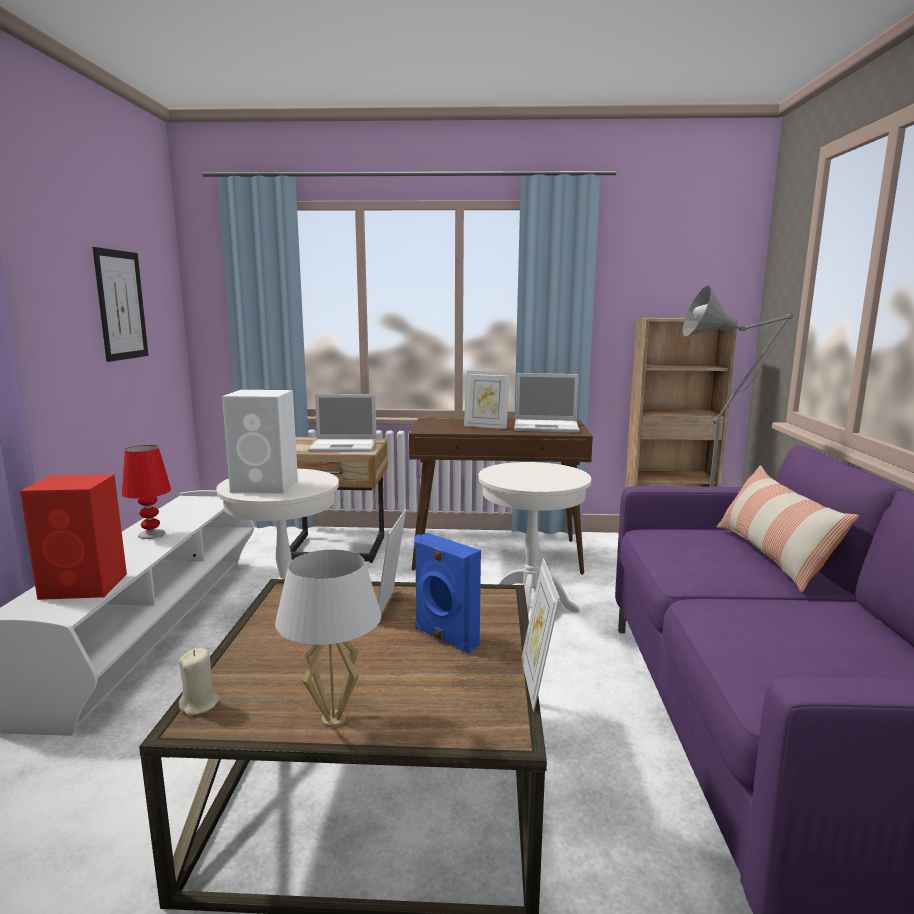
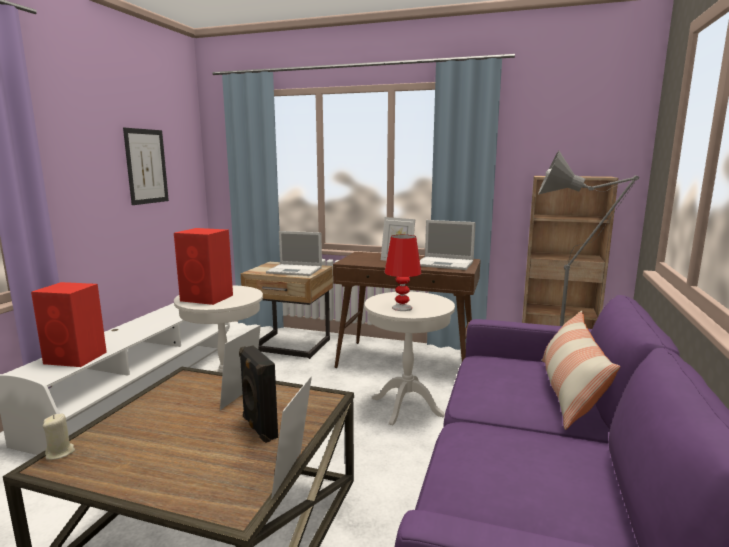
camera: 15 degrees right, 0 degrees up
(151, 534) = (143, 325): red table lamp -> red table lamp (402, 308)
(266, 486) = (208, 298): white speaker -> red speaker
(333, 719) = (131, 479): white table lamp -> none
(444, 638) = (258, 428): blue speaker -> black speaker

